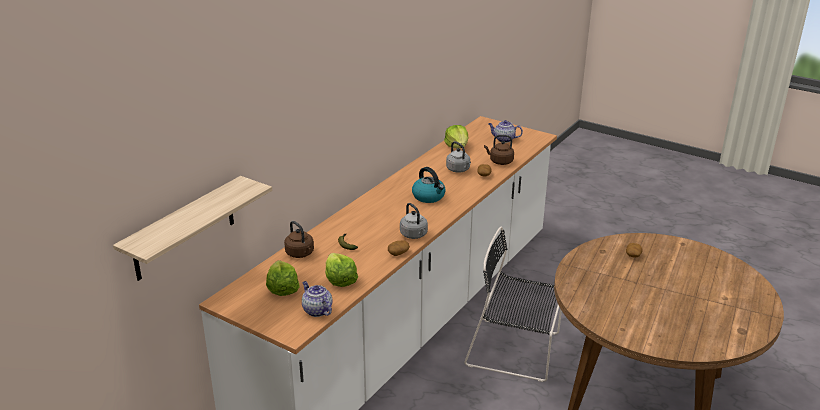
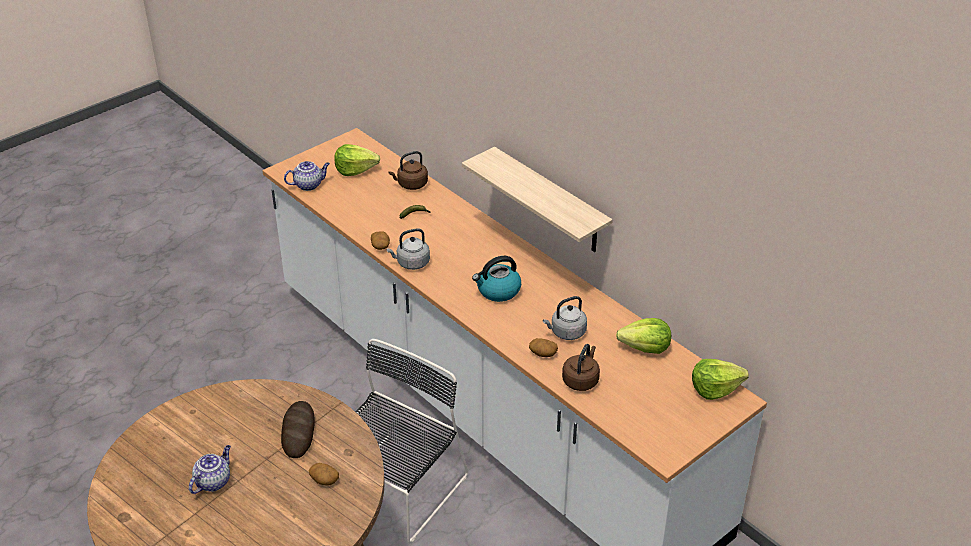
camera: 105 degrees right, 10 degrees up
(184, 229) = (357, 59): shelf -> shelf (550, 201)
(340, 280) = (350, 203): lettuce -> lettuce (715, 388)
(503, 139) = (660, 405): teapot -> teapot (213, 481)
(602, 274) = (298, 432): none -> bread

